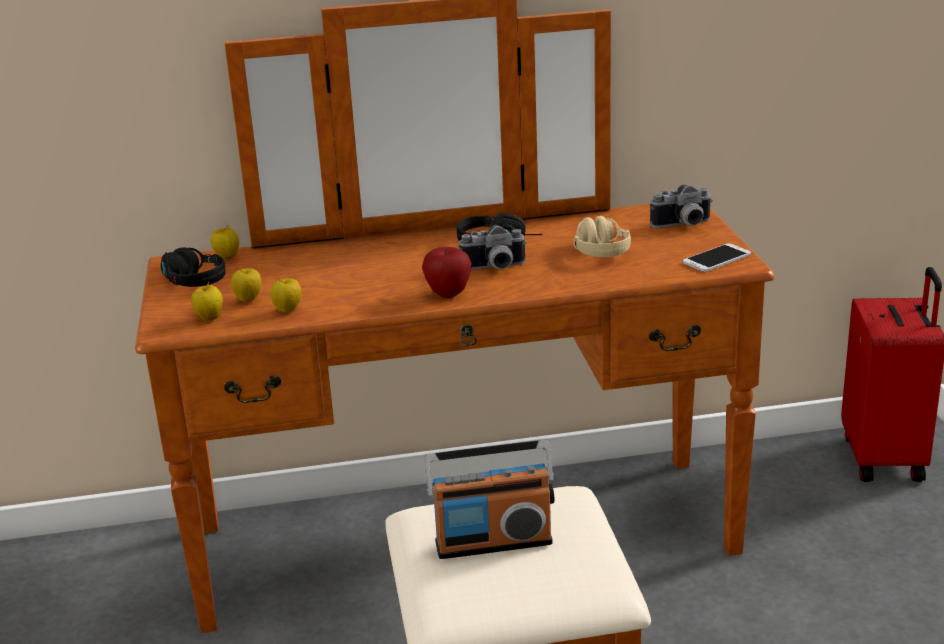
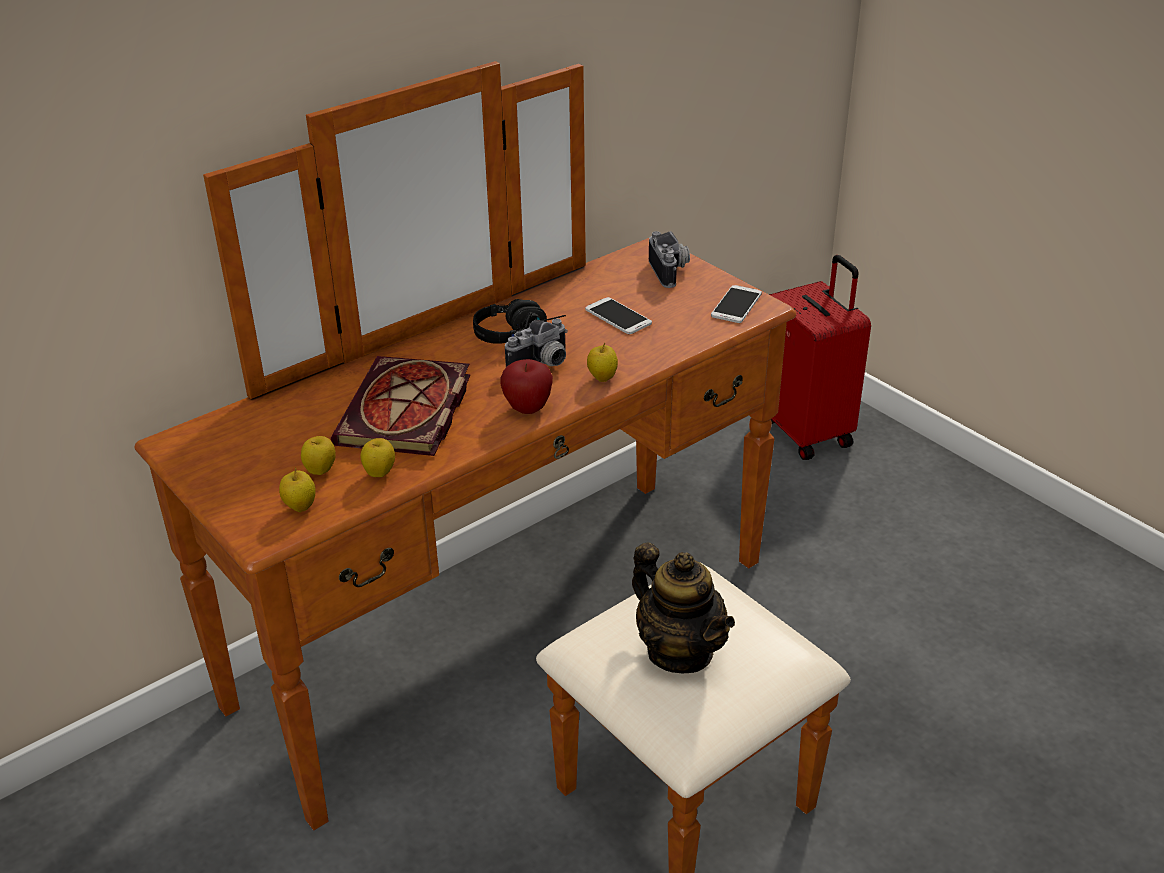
camera: 30 degrees left, 10 degrees up
(187, 280) = (219, 462): black headphones -> none
(227, 257) = (235, 420): apple -> apple (602, 378)
(351, 278) = (406, 413): none -> book
(493, 542) = (679, 651): radio -> teapot
(597, 248) = (618, 316): beige headphones -> phone
(683, 225) = (671, 272): camera -> camera turned 60 degrees counterclockwise

